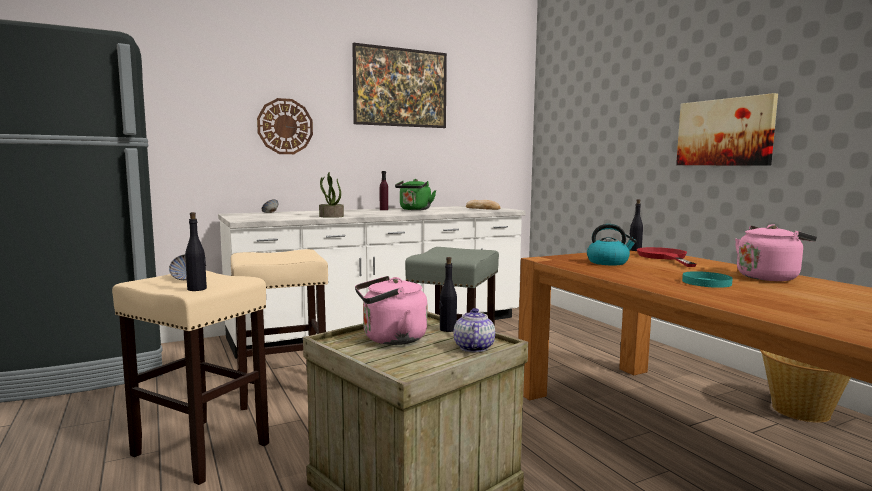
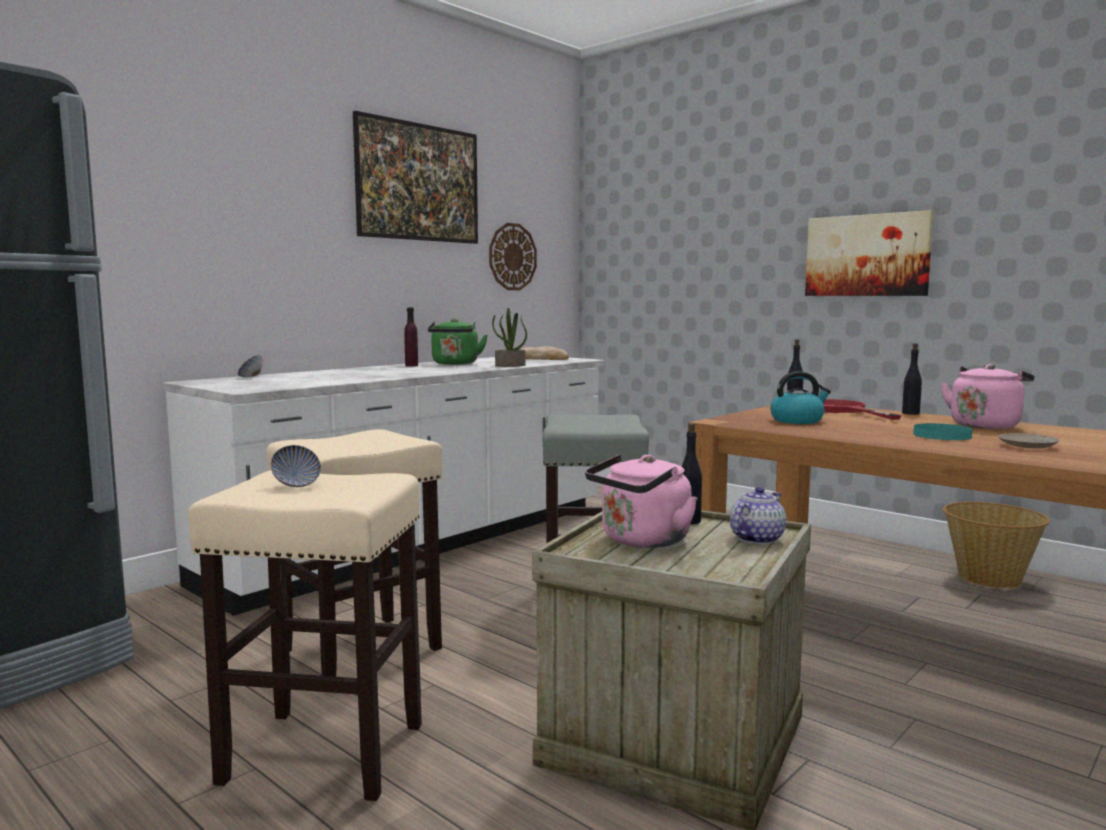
camera: 20 degrees left, 0 degrees up
(197, 289) = (359, 497): black bottle -> black bottle (910, 413)
(285, 126) = (259, 238): wall clock -> wall clock (512, 257)
(331, 216) = (368, 379): potted plant -> potted plant (510, 366)
(473, 347) = (756, 539): teapot -> teapot turned 60 degrees clockwise
(768, 297) = (1028, 446): none -> beige plate

